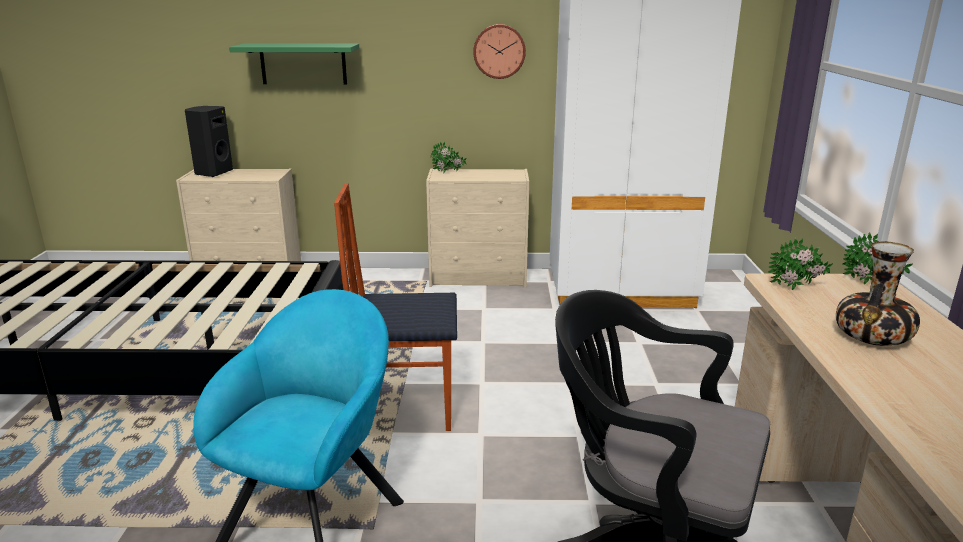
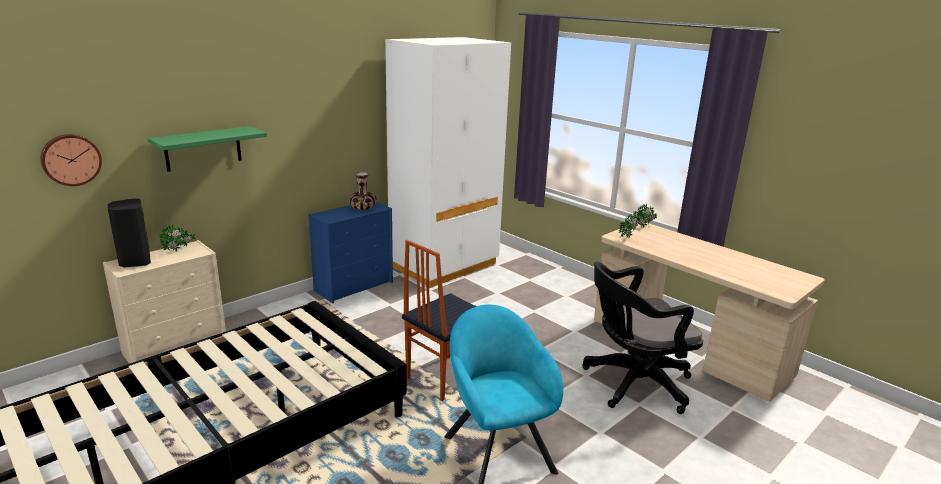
camera: 45 degrees left, 0 degrees up
(448, 173) = (330, 214): potted plant -> potted plant (179, 250)
(479, 278) = (354, 286): beige dresser -> blue dresser
(499, 51) = (349, 119): wall clock -> wall clock (71, 159)
(871, 337) = (680, 250): vase -> vase (363, 208)

